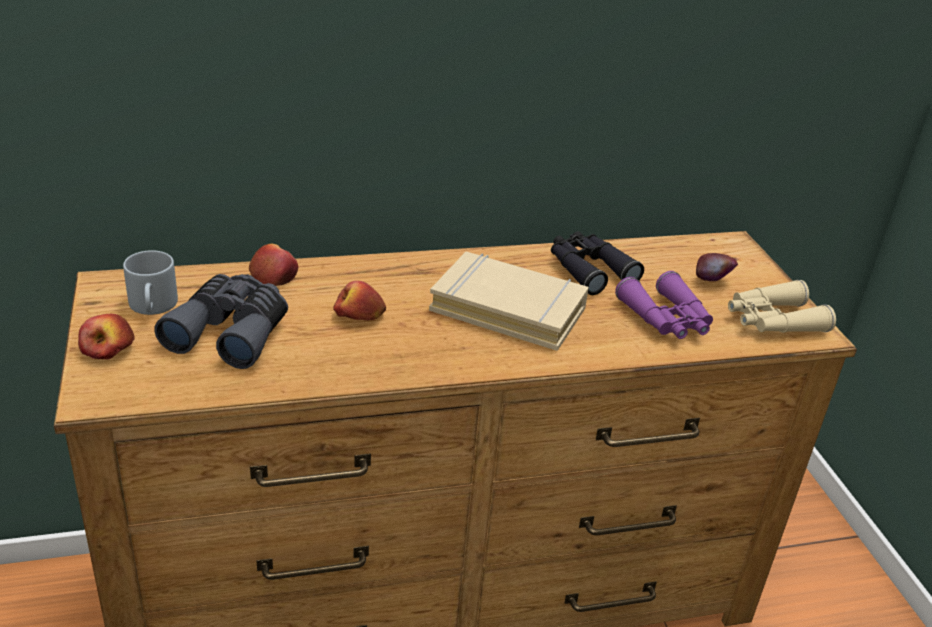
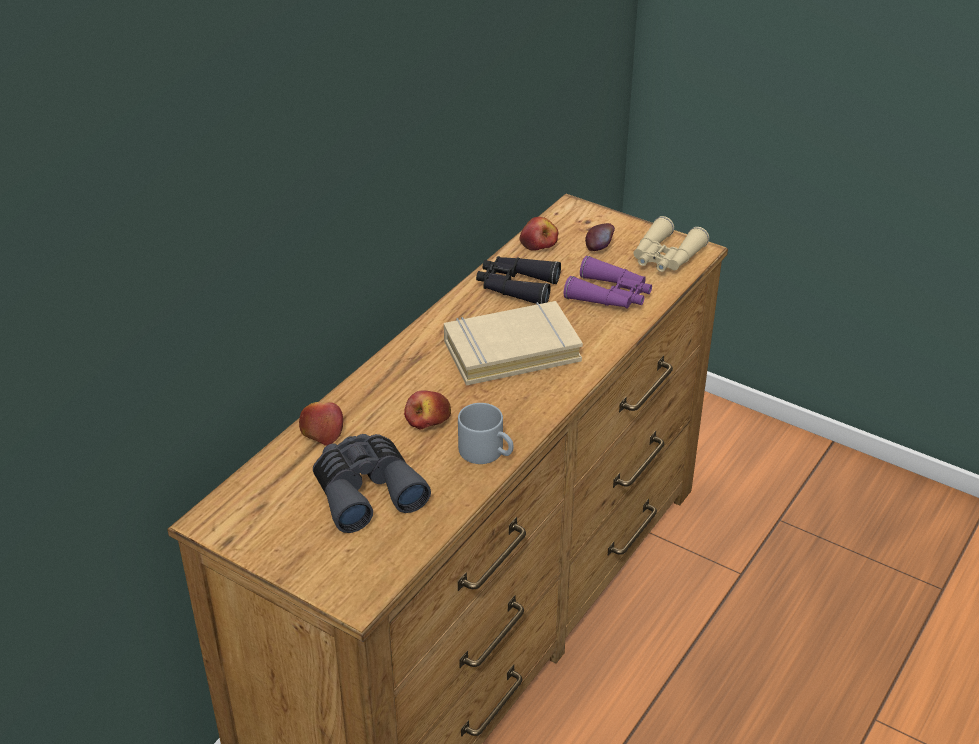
camera: 40 degrees left, 5 degrees up
(108, 349) = (305, 562): apple -> apple (538, 243)
(154, 306) = (279, 511): grey mug -> grey mug (487, 452)

